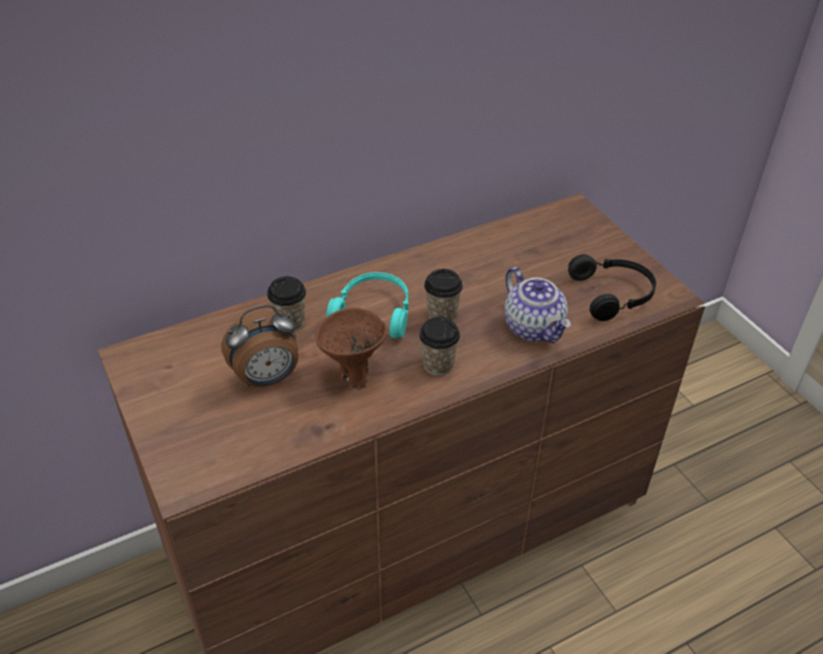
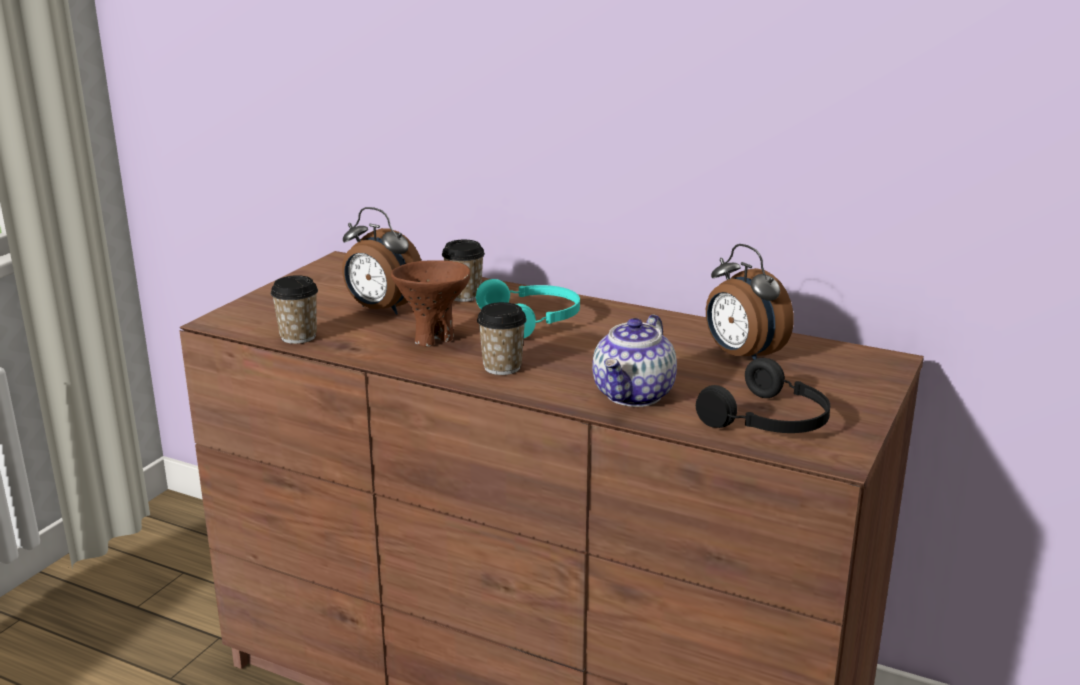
camera: 55 degrees right, 20 degrees down
(442, 315) = (578, 348): cup -> cup (298, 336)
(520, 255) = (741, 356): none -> alarm clock

